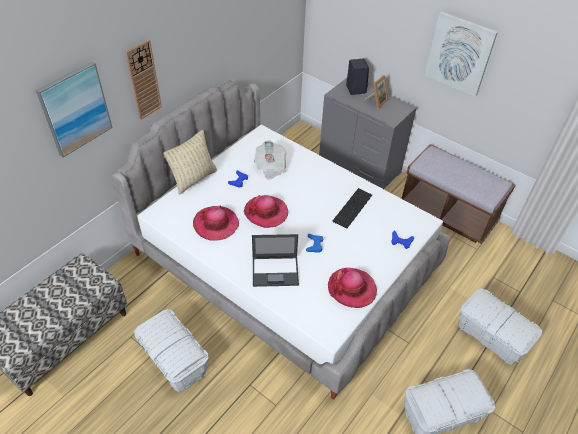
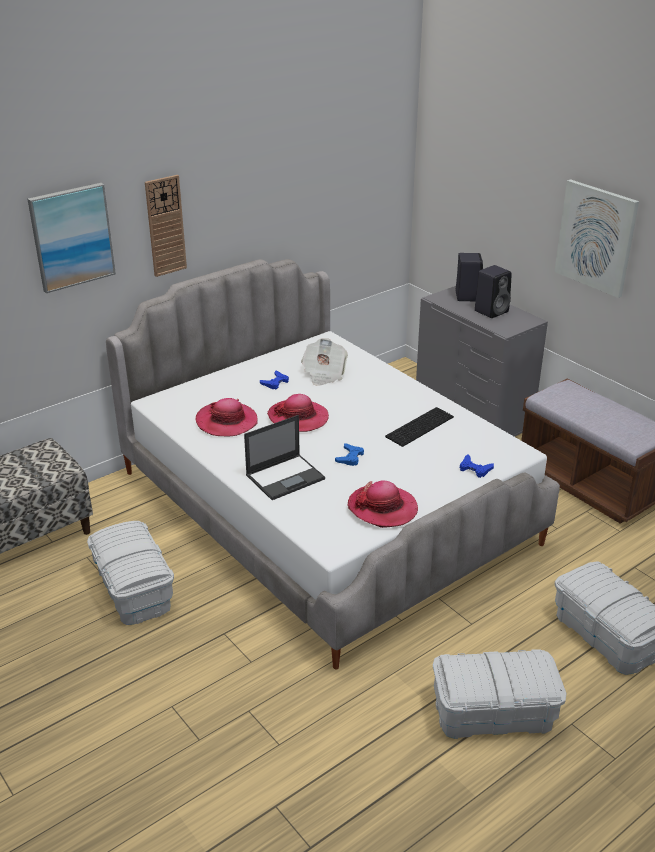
camera: 15 degrees right, 15 degrees down
(194, 179) = (217, 375): beige pillow -> none
(276, 271) = (286, 477): laptop -> laptop turned 45 degrees counterclockwise
(376, 101) = (492, 311): picture frame -> black speaker

